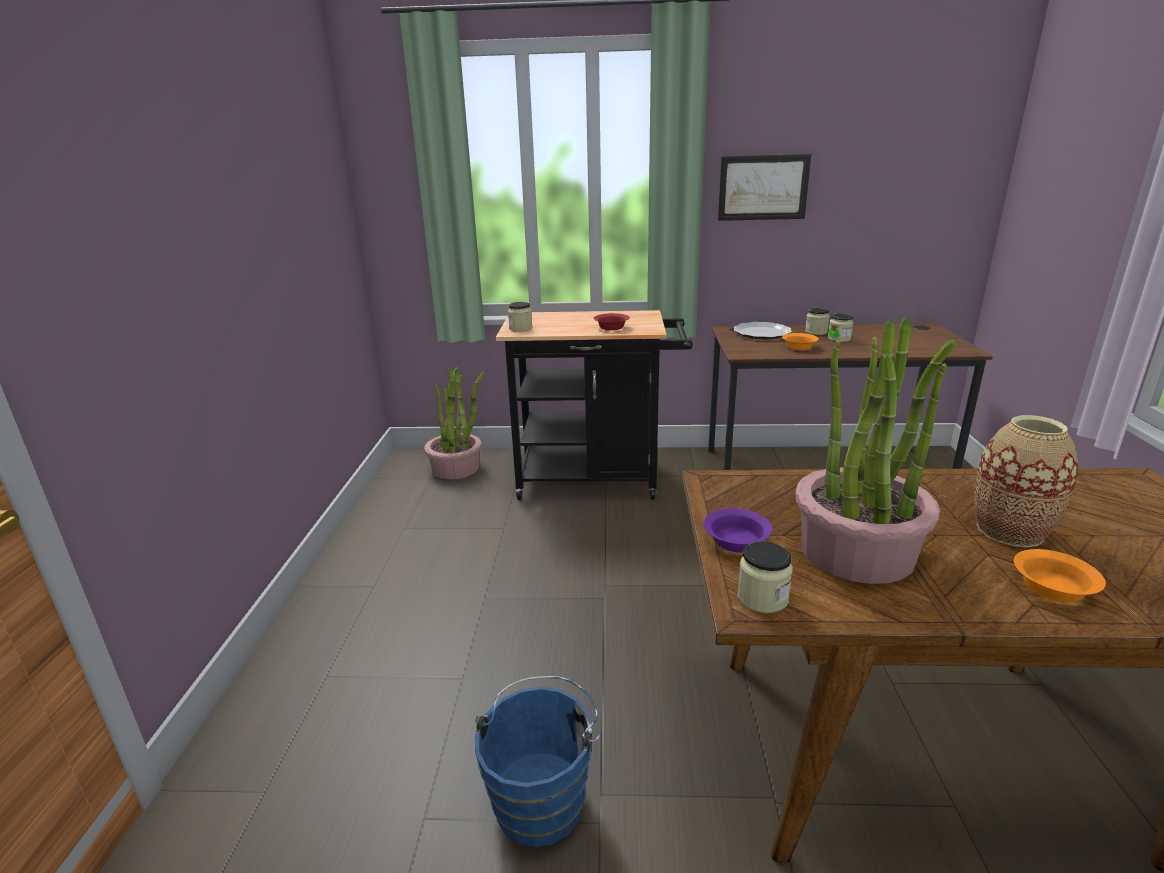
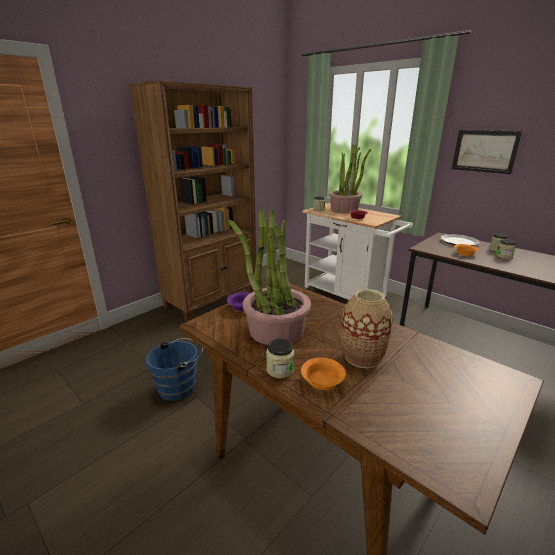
camera: 40 degrees right, 0 degrees up
(357, 590) = (212, 299): none -> brown bookcase
(456, 468) = (297, 272): potted plant -> potted plant (344, 209)
(597, 480) = (348, 298): black cart -> white cart
(762, 598) = (211, 324): jar -> jar (280, 370)

